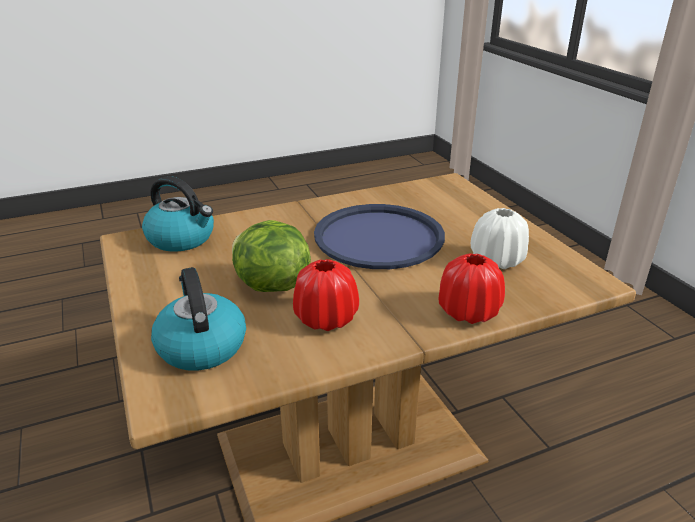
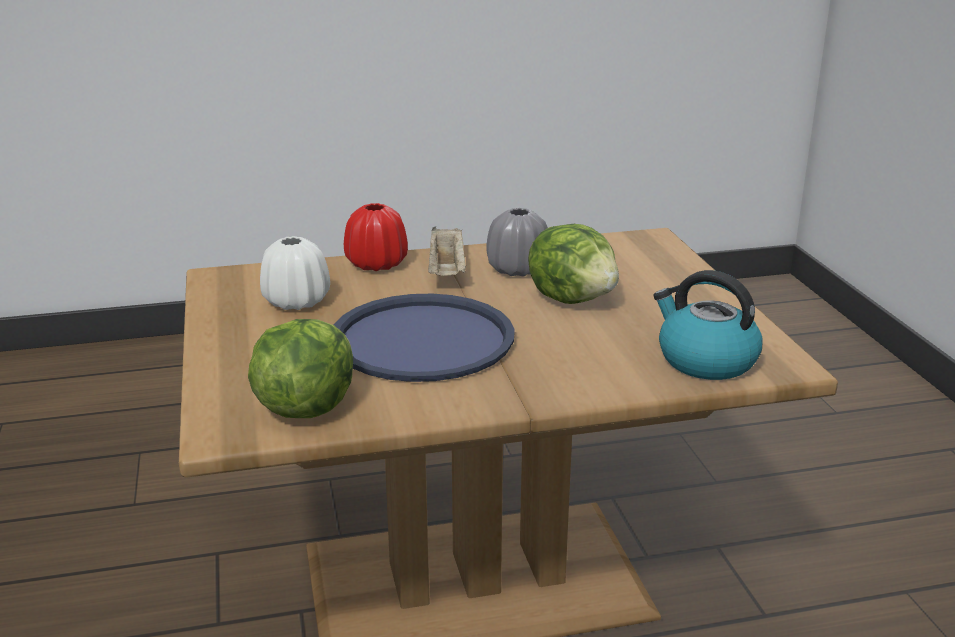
camera: 170 degrees left, 5 degrees down
(201, 346) = (634, 261): kettle -> none
(326, 319) = (518, 269): red vase -> grey vase
(394, 309) = (447, 270): none -> beige tray
(420, 194) = (305, 406): none -> lettuce

